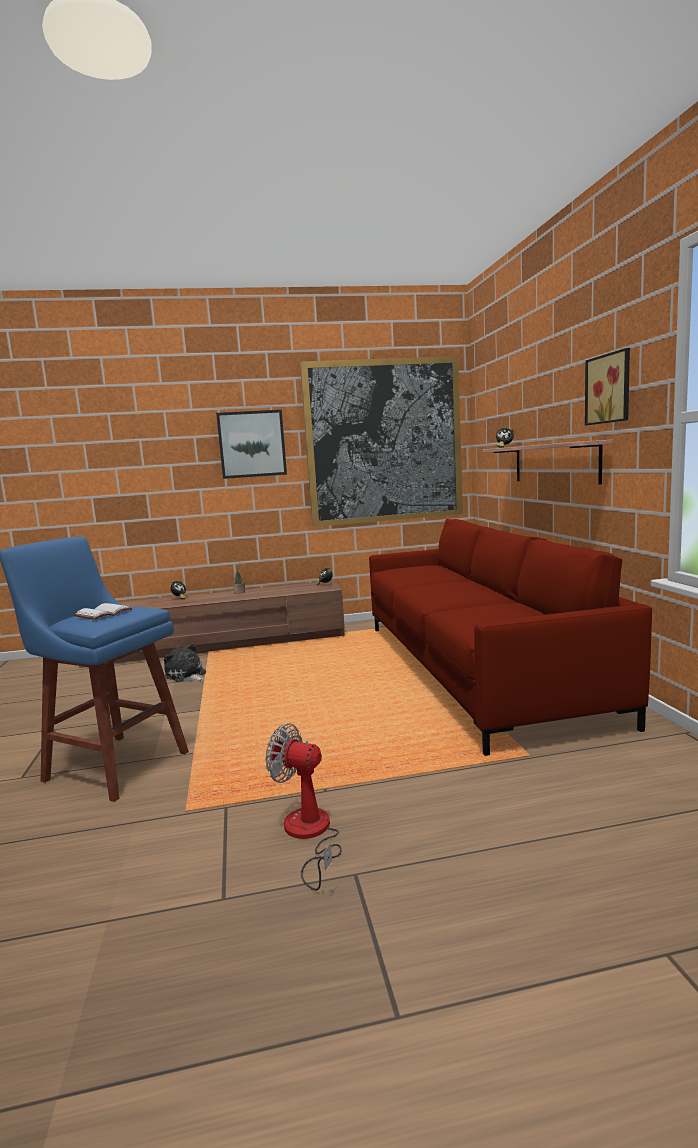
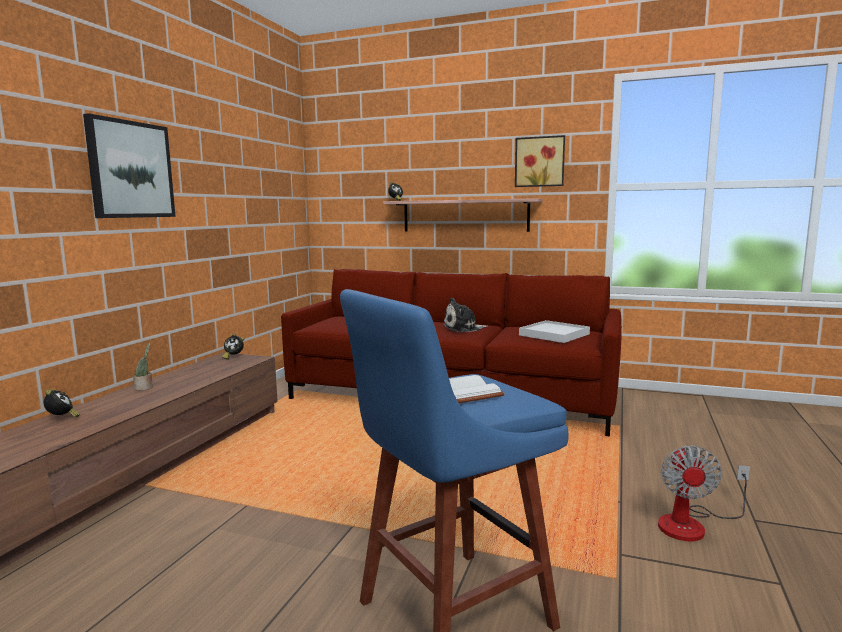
camera: 60 degrees left, 0 degrees up
(186, 675) = (209, 516): plush toy -> plush toy (463, 328)
(309, 835) = (692, 524): fan -> fan turned 45 degrees counterclockwise
(383, 441) = (253, 185): picture -> none
(499, 618) = (554, 334): none -> white tray

